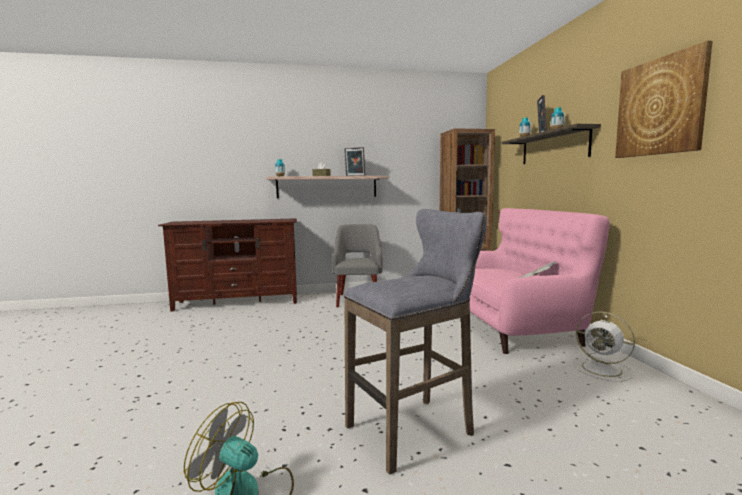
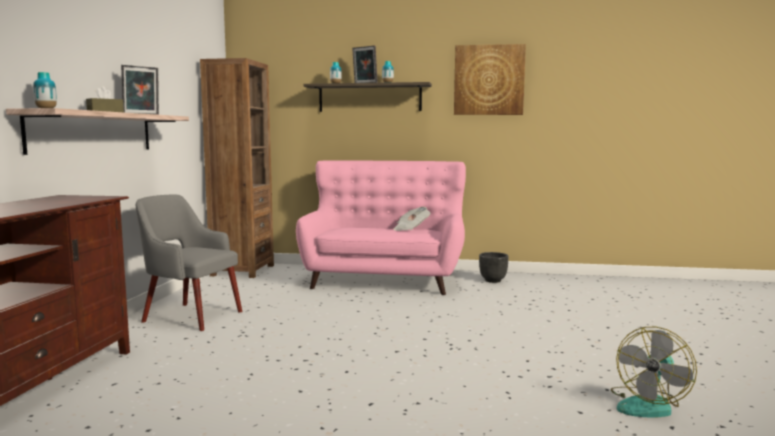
camera: 70 degrees left, 0 degrees up
(415, 429) = (560, 341): grey stool -> none
(603, 369) = (493, 280): white fan -> black planter

